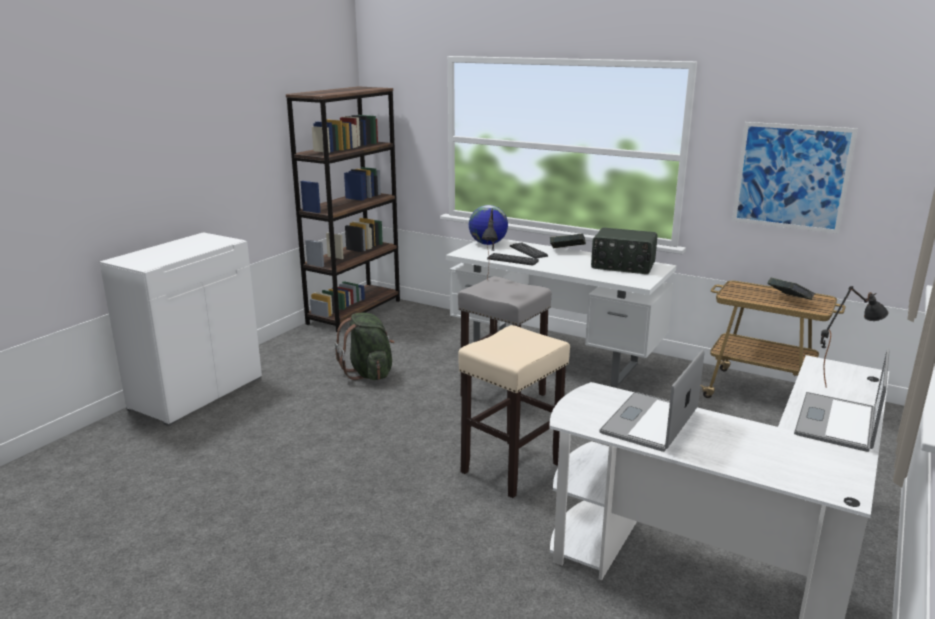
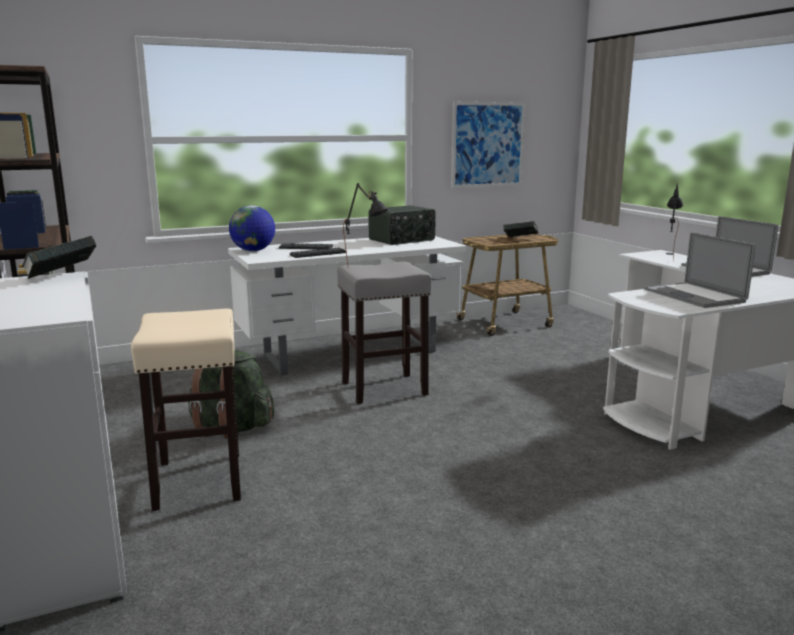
camera: 55 degrees left, 5 degrees down
(511, 467) = (513, 422): beige stool -> beige stool (198, 479)
(567, 251) = (333, 242): book -> book (61, 277)

